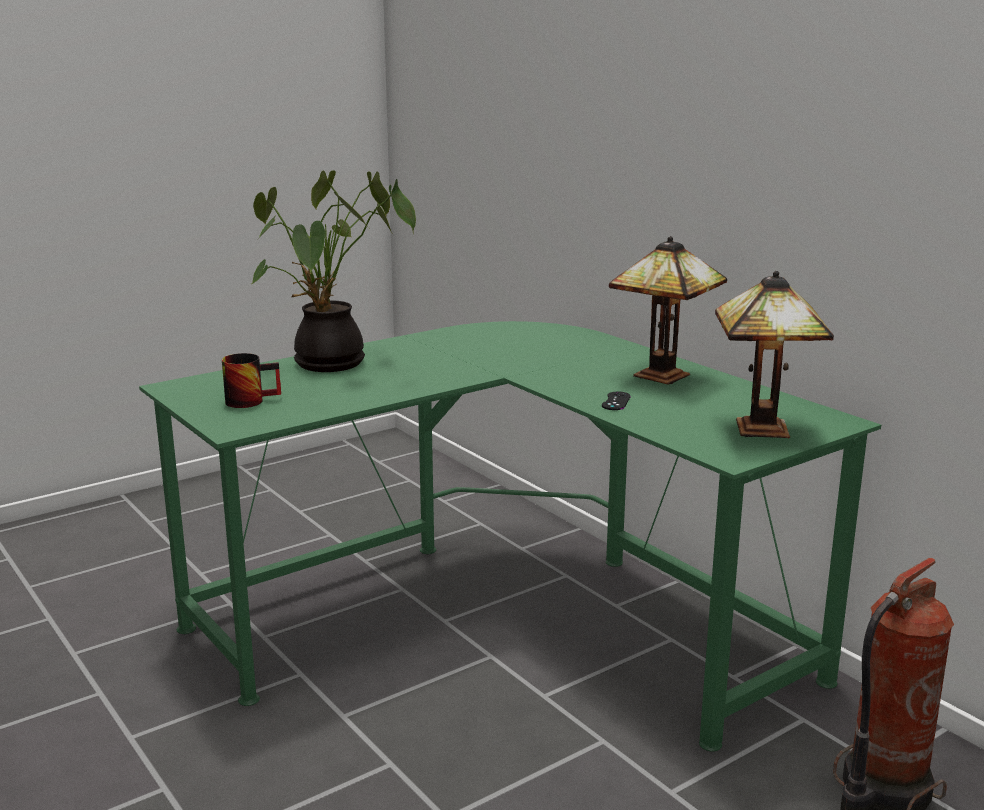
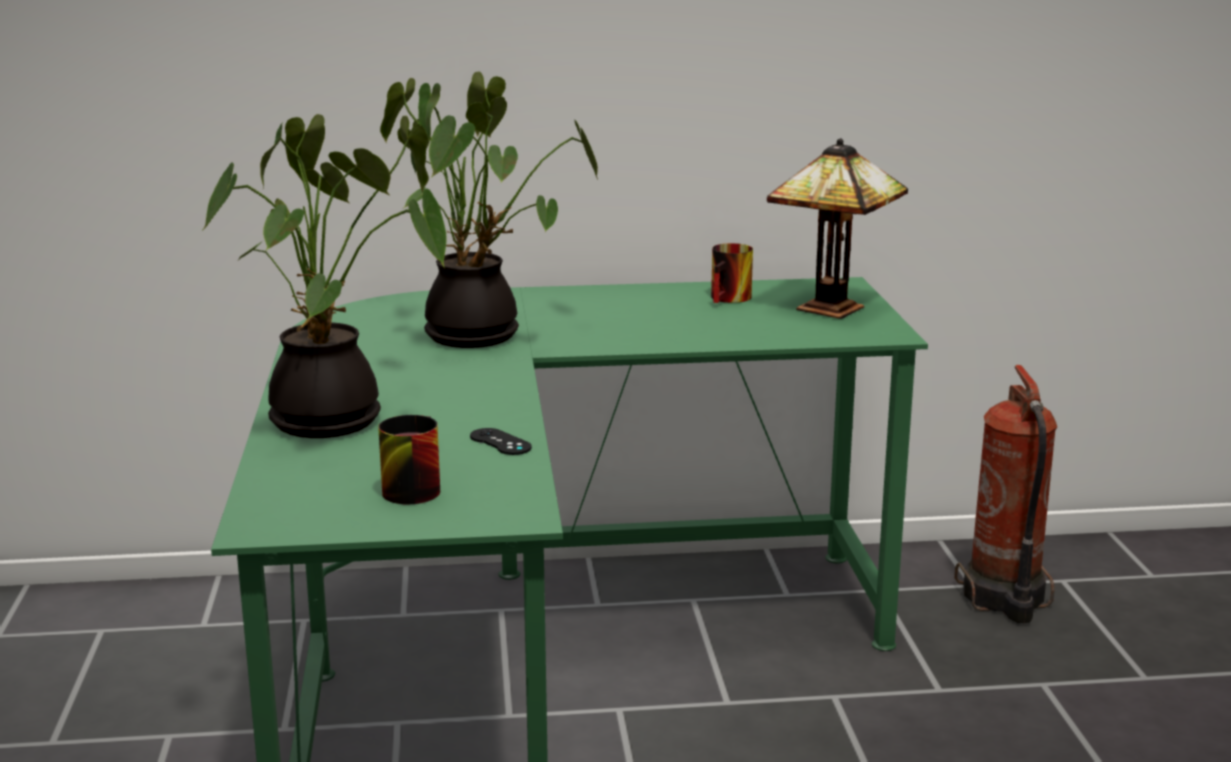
camera: 60 degrees left, 0 degrees up
(526, 358) = (480, 334): none -> potted plant
(616, 401) = (684, 334): black game controller -> black game controller (500, 442)
(666, 376) = (635, 302): table lamp -> none
(726, 398) = (731, 299): none -> mug

